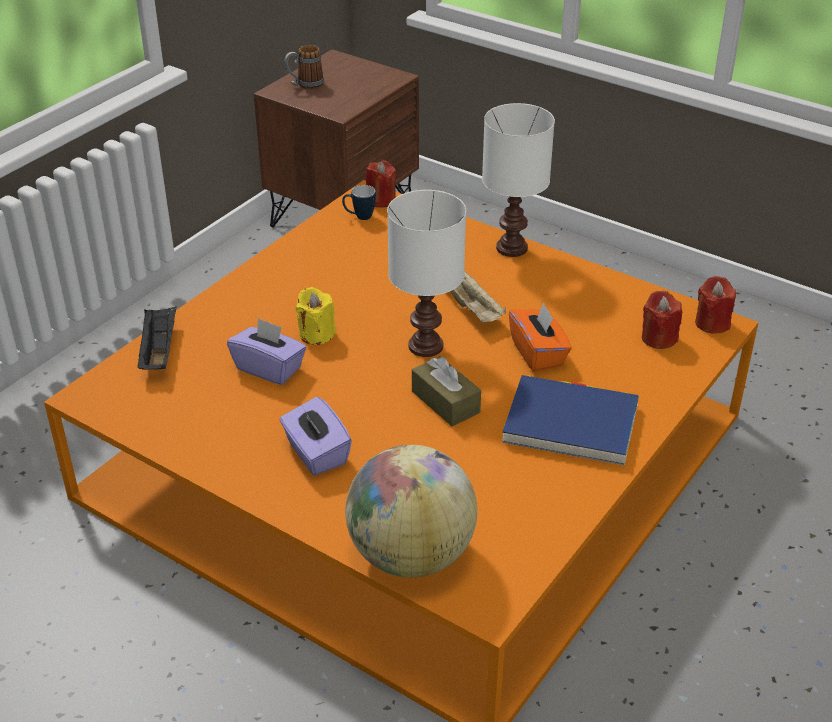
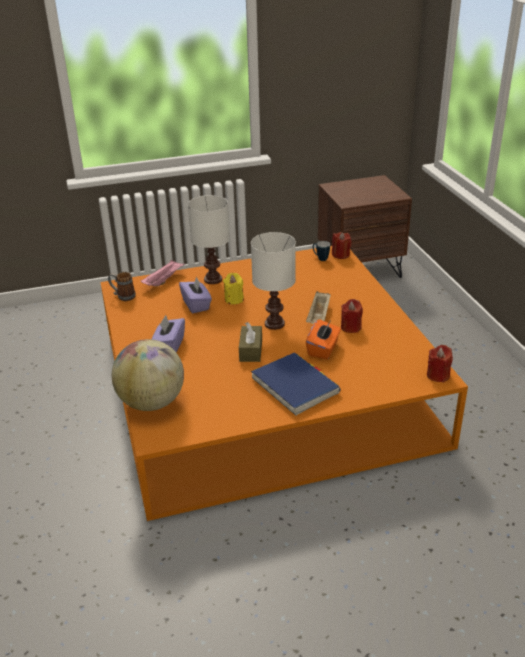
camera: 40 degrees right, 5 degrees down
(158, 351) = (163, 280): black tray -> pink tray
(305, 85) = (347, 187): mug -> mug (123, 296)
(512, 249) = (376, 299): white table lamp -> white table lamp (212, 280)
(658, 338) = (396, 369): red candle -> red candle (351, 327)

